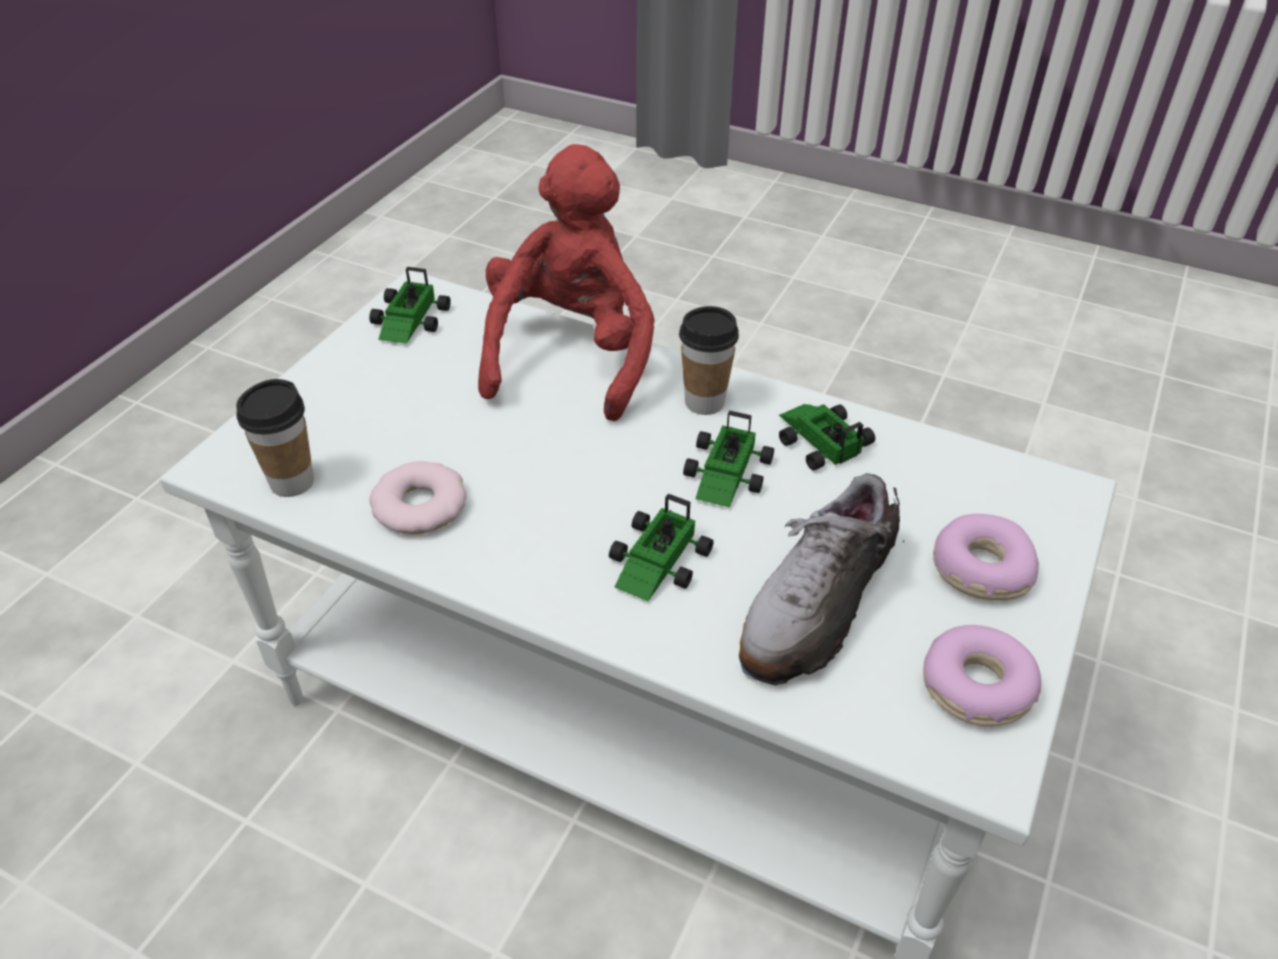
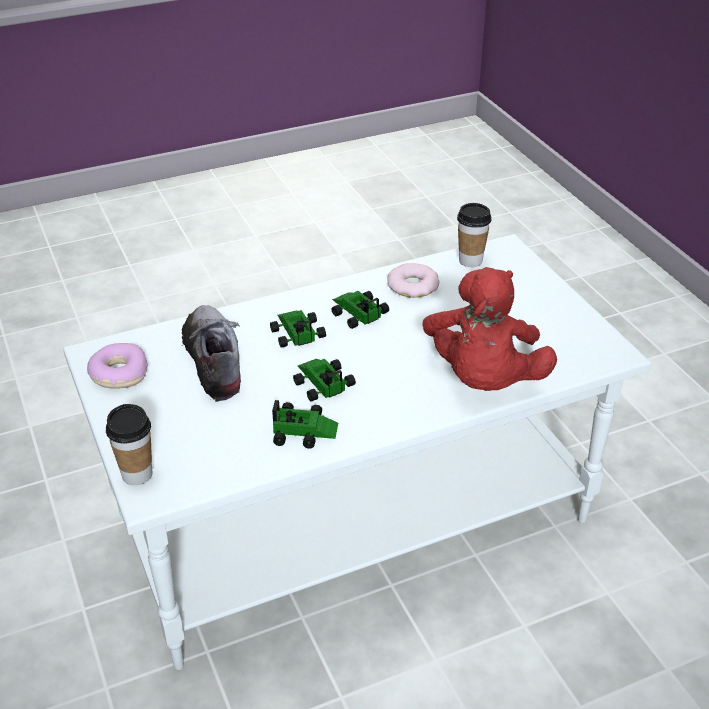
camera: 130 degrees right, 5 degrees down
(408, 321) = (582, 337): toy car -> toy car (356, 310)
(571, 355) = (483, 380): red plush toy -> red plush toy turned 45 degrees clockwise
(704, 402) = (383, 405): cup -> cup (137, 474)
(979, 569) = (159, 420): donut -> none

